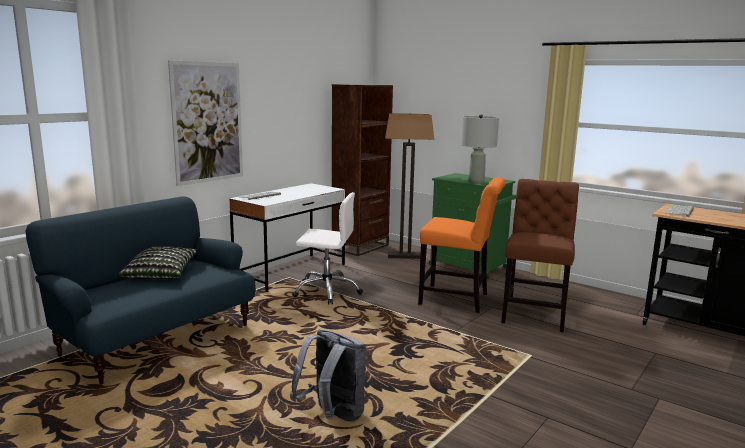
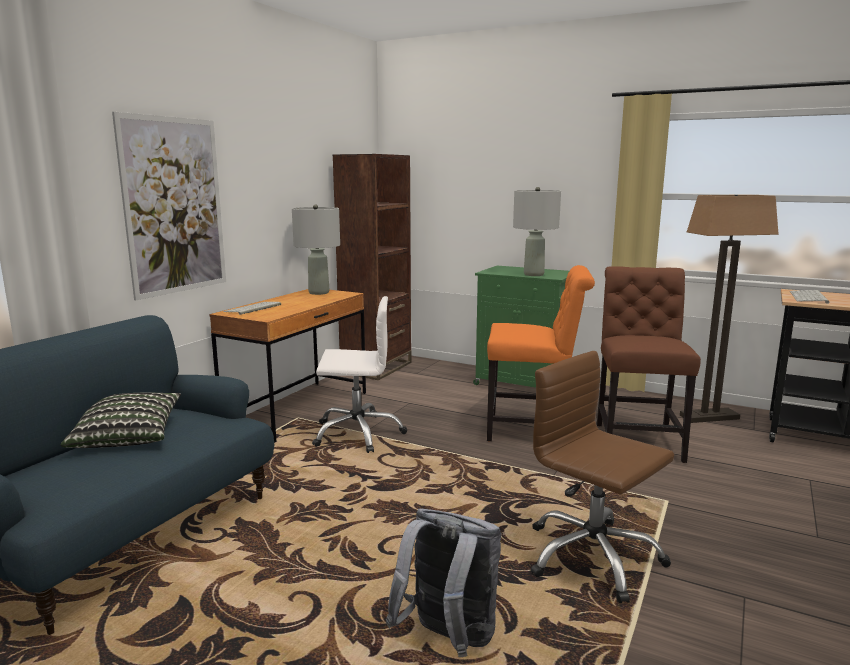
camera: 10 degrees left, 0 degrees up
(291, 272) = (298, 410): white desk -> brown desk
(313, 187) = (319, 292): none -> grey table lamp
(405, 256) = (439, 375): floor lamp -> floor lamp (709, 417)
(453, 383) = (592, 557): none -> brown office chair

